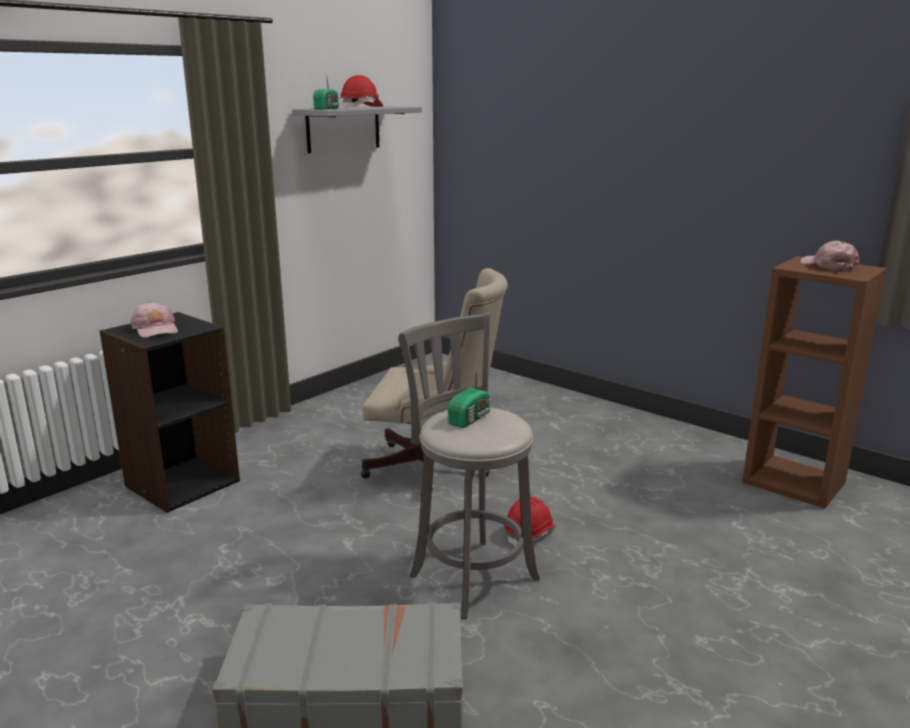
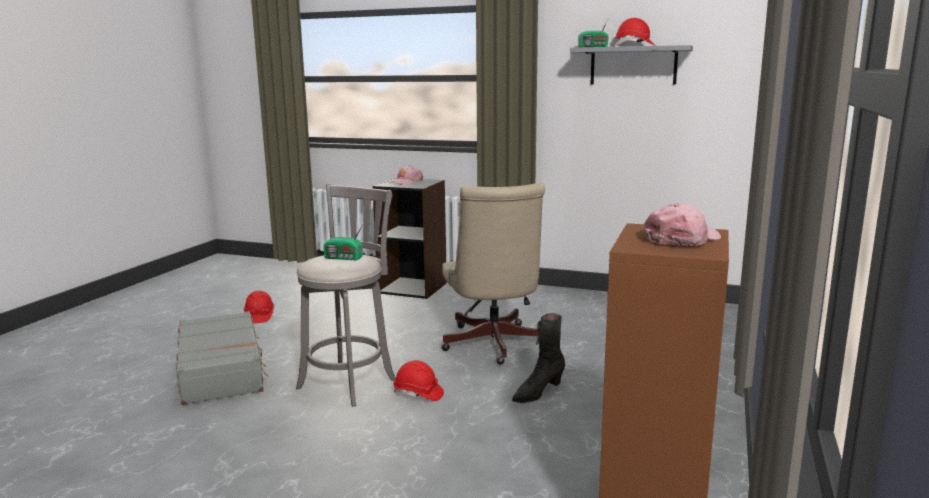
camera: 70 degrees right, 5 degrees down
(134, 637) = (259, 316): none -> red hard hat
(561, 472) = (537, 393): none -> black boot

